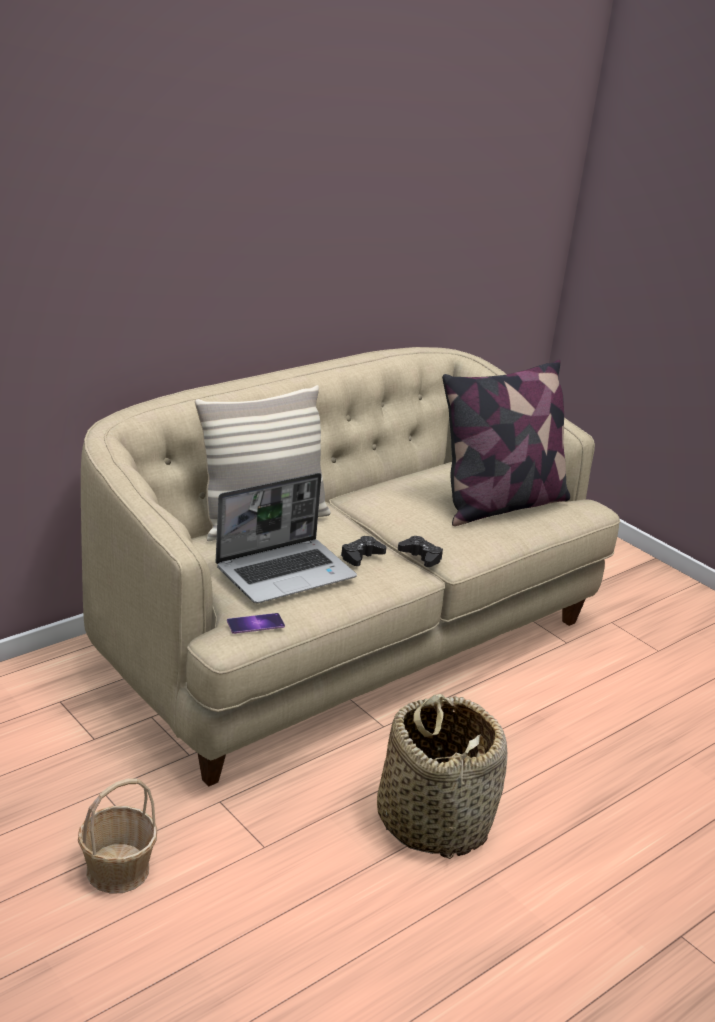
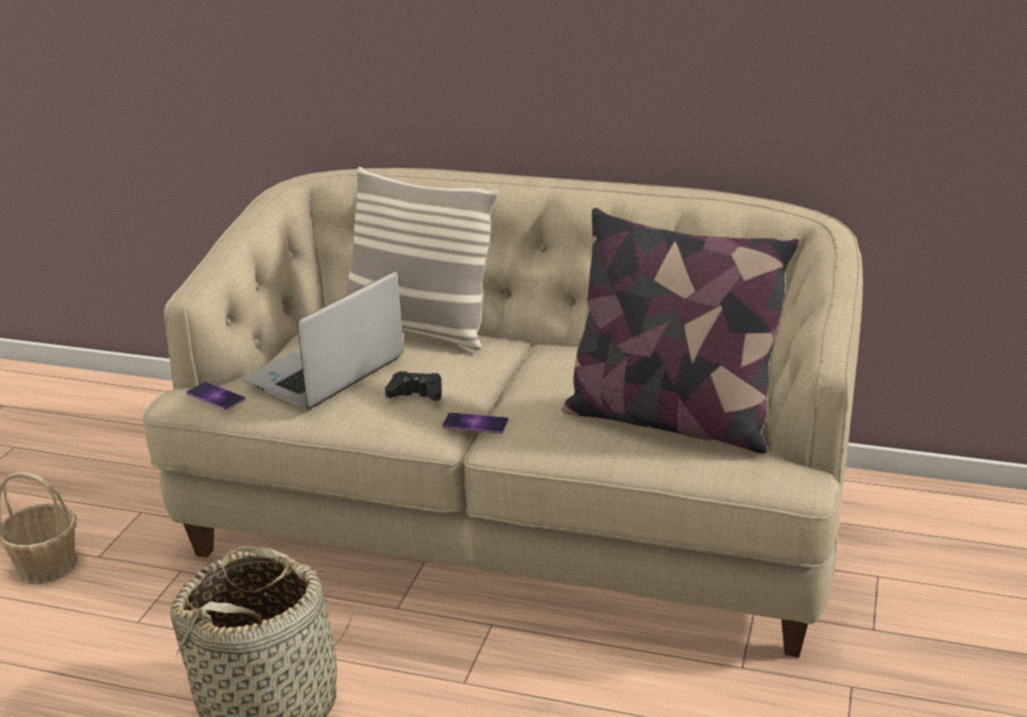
camera: 60 degrees right, 0 degrees up
(286, 572) = (325, 373): laptop -> laptop turned 105 degrees clockwise
(421, 556) = (475, 423): black game controller -> phone

